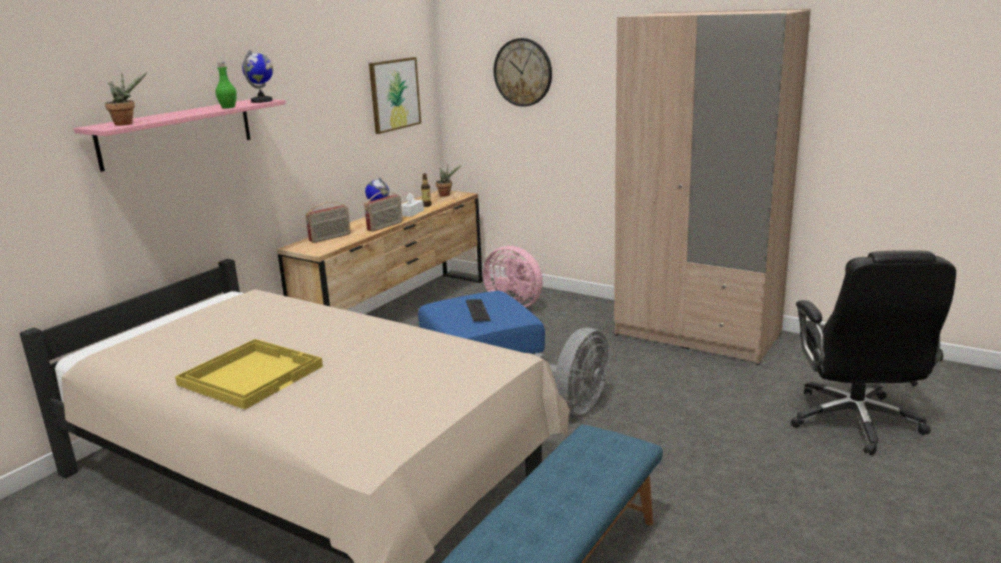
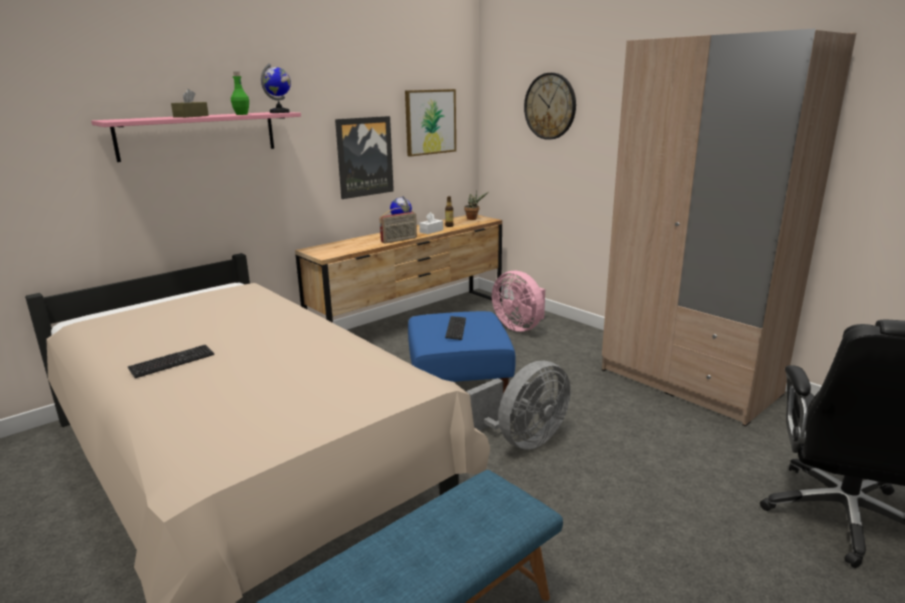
camera: 15 degrees right, 0 degrees up
(126, 124) = (134, 119): potted plant -> none
(178, 114) = (191, 116): none -> brown tissue box
(251, 375) = (172, 362): yellow tray -> keyboard
(330, 238) = (345, 245): radio -> none
(335, 139) = (364, 157): none -> picture

